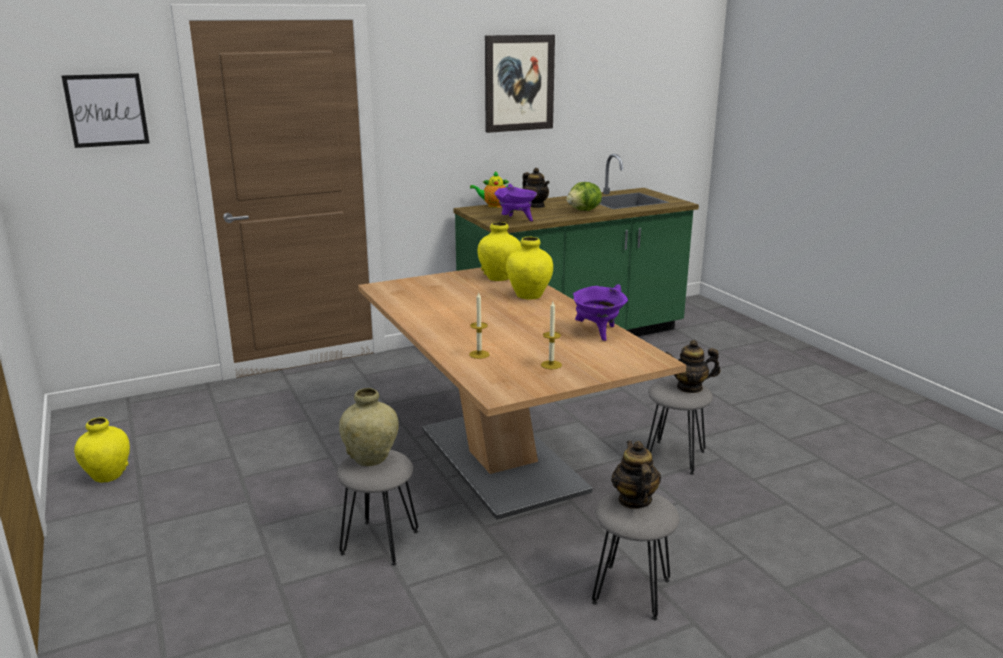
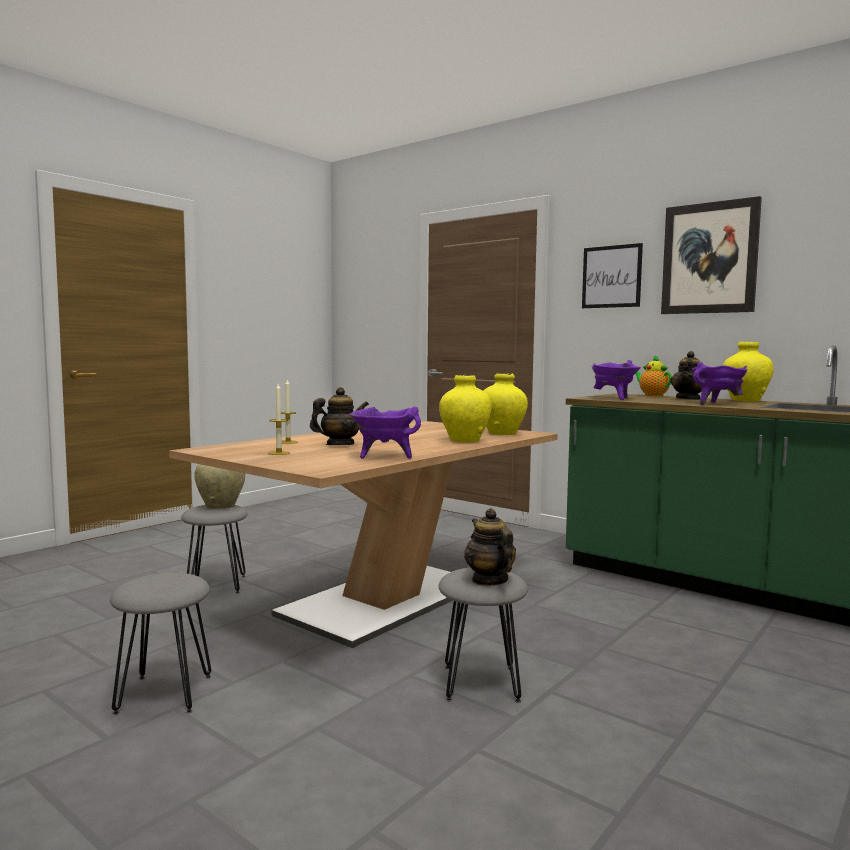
camera: 65 degrees right, 15 degrees down
(106, 110) = (380, 289): picture -> picture (611, 276)
(108, 476) = (265, 512): yellow vase -> yellow vase (745, 400)
(584, 210) = (717, 404): lettuce -> purple cooking pot
(634, 500) = (172, 580): teapot -> teapot (340, 445)

